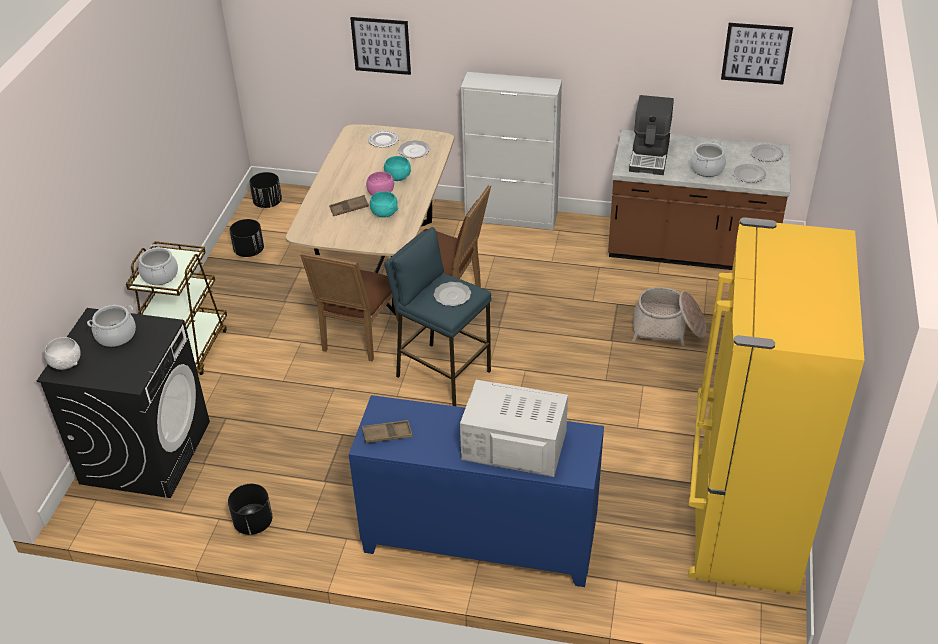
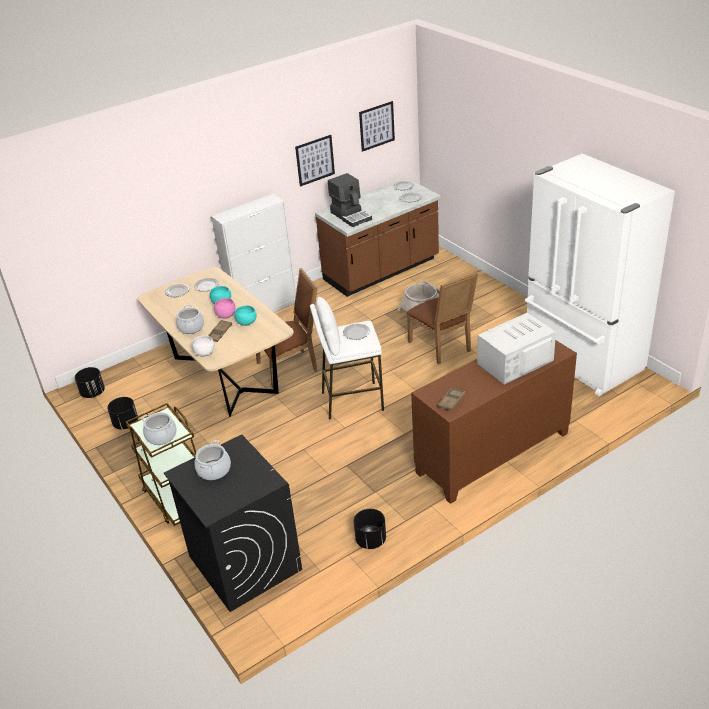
camera: 45 degrees left, 5 degrees down
(66, 363) = (209, 505): white bowl -> white bowl (204, 353)
(357, 337) = (274, 418): brown chair -> brown chair (443, 347)
(381, 45) = (145, 224): picture -> picture (315, 160)
(443, 373) = (351, 401): blue stool -> white stool
(479, 540) = (493, 453): blue cabinet -> brown cabinet
(707, 169) = (387, 206): cooking pot -> cooking pot (191, 327)
(740, 520) = (581, 360): yellow fridge -> white fridge

